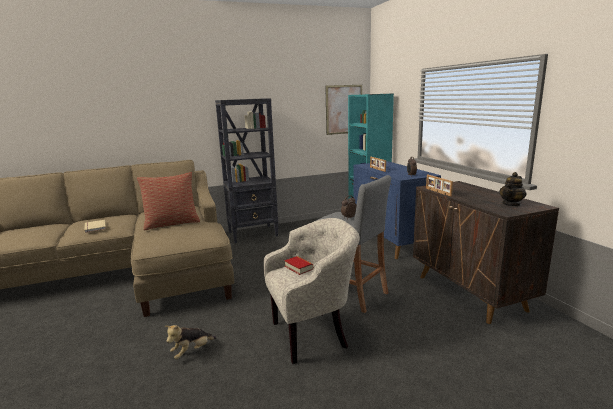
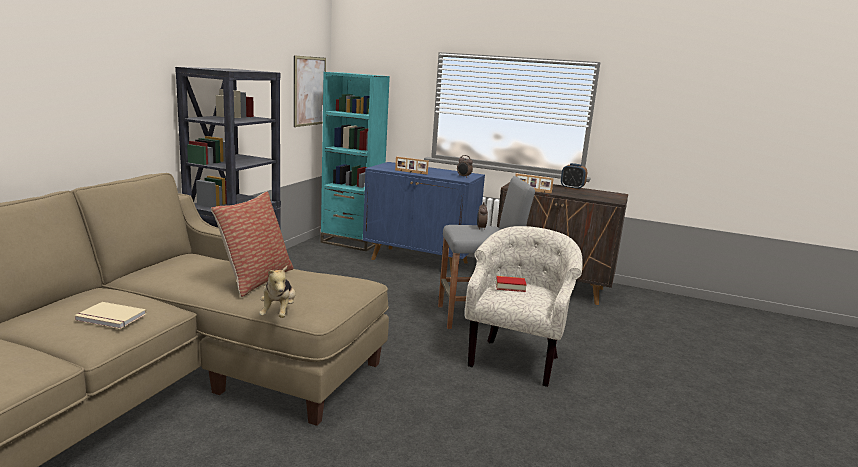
camera: 50 degrees left, 0 degrees up
(192, 351) = (452, 423): plush toy -> plush toy (278, 313)
(497, 194) = (572, 188): none -> alarm clock
(511, 204) = (601, 195): teapot -> none

